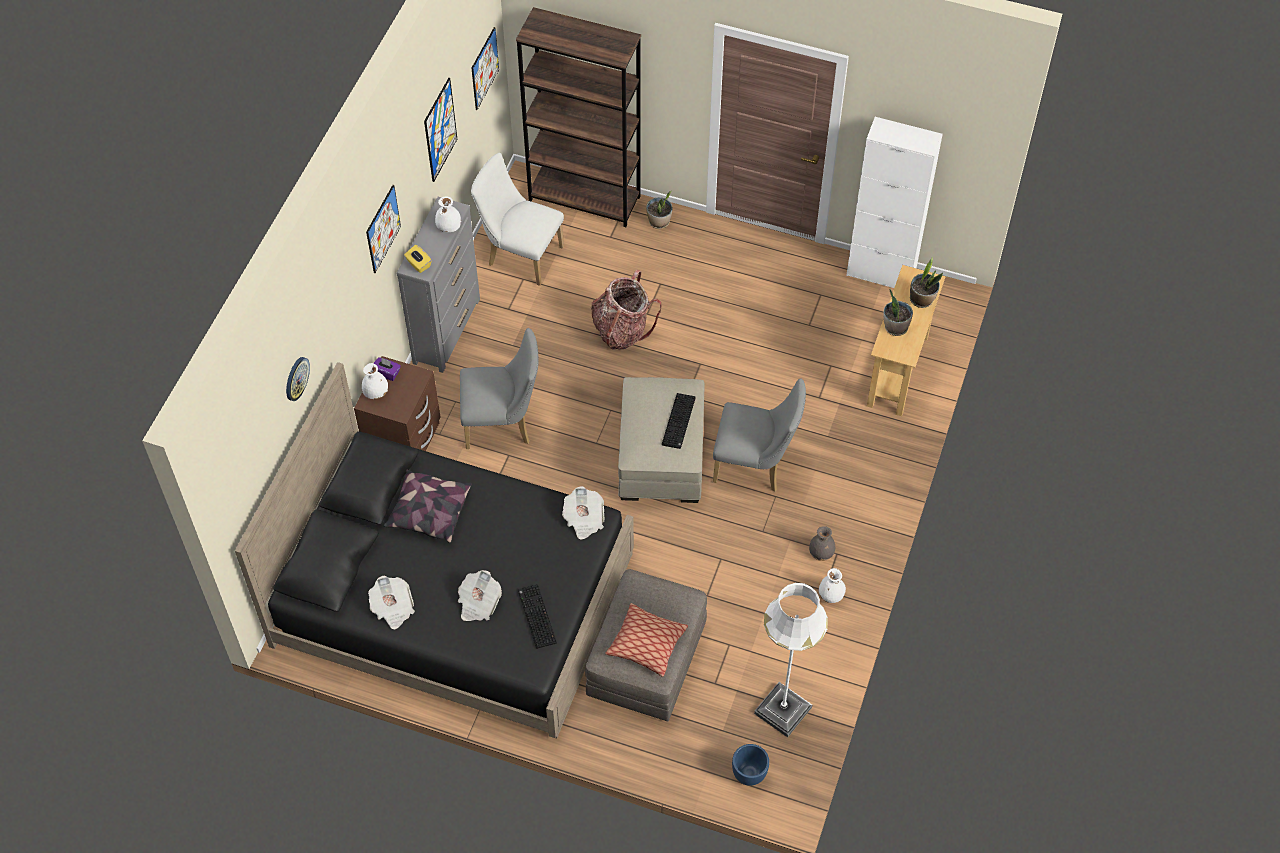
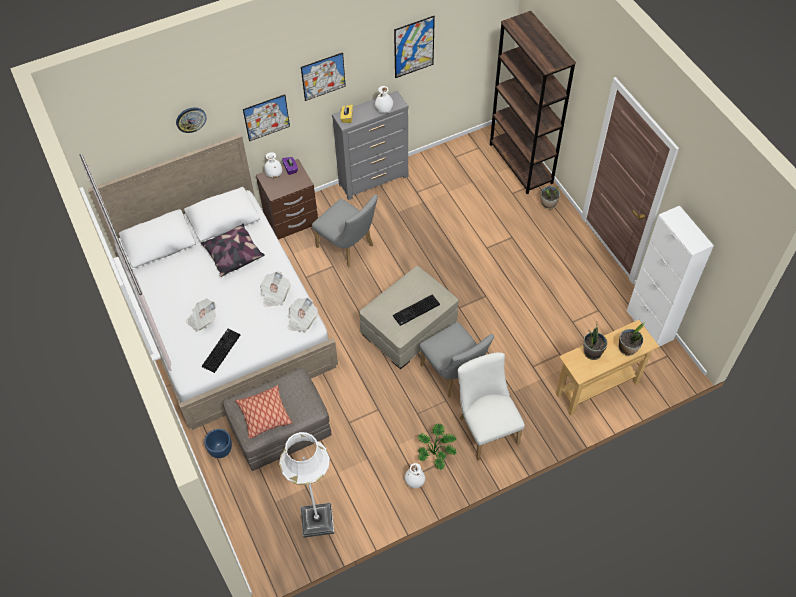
camera: 45 degrees right, 0 degrees up
(392, 608) = (162, 288): newspaper -> newspaper (275, 295)
(454, 597) = (227, 316): black bed -> white bed
(484, 68) = (483, 34): picture -> picture (266, 117)
(520, 255) = (454, 169): white chair -> white chair (486, 427)
(622, 330) = (463, 246): backpack -> none
(749, 774) = (261, 539): blue planter -> blue planter (221, 451)
(821, 553) = (436, 453): grey vase -> potted plant

